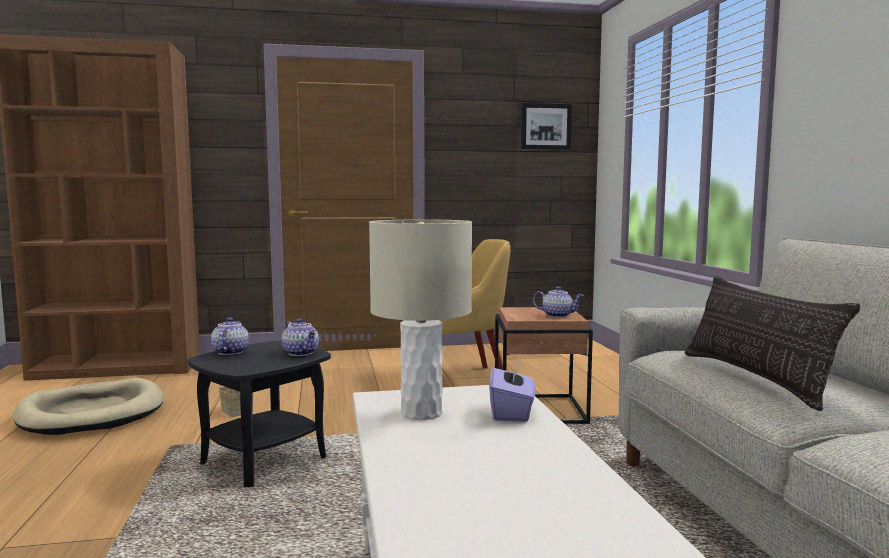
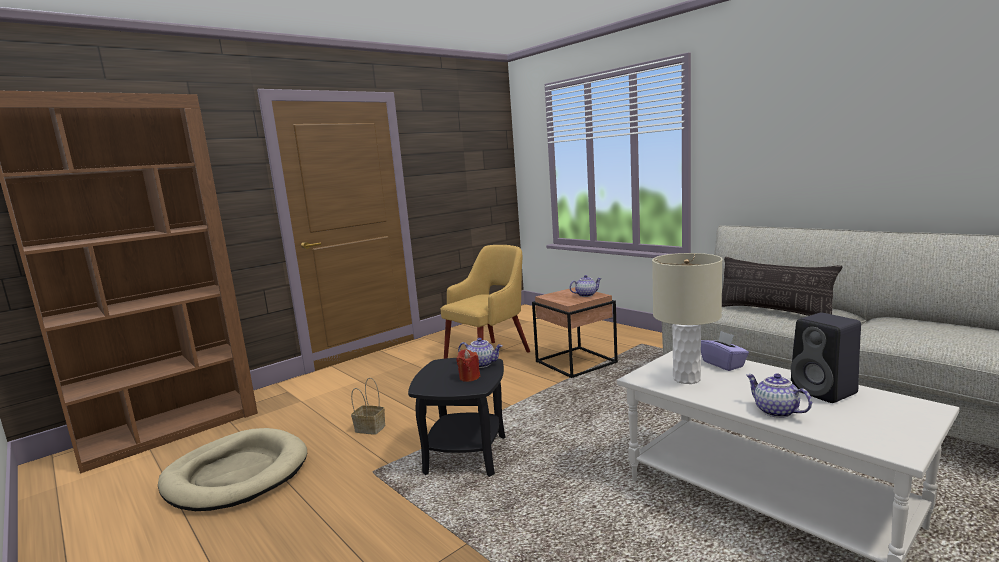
camera: 30 degrees left, 5 degrees up
(229, 352) = (427, 378): teapot -> teapot (775, 411)
(260, 360) = (469, 377): none -> red candle
(545, 126) = (482, 150): picture -> none
(554, 482) = (825, 392): none -> black speaker

